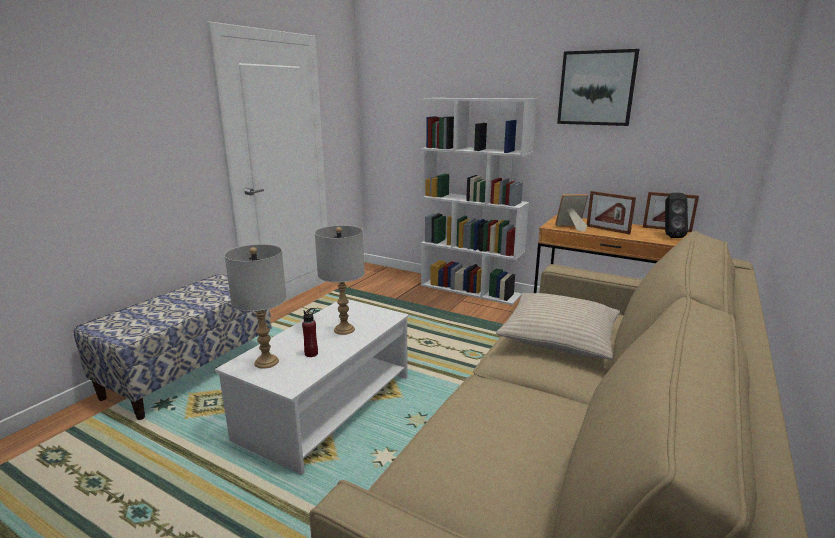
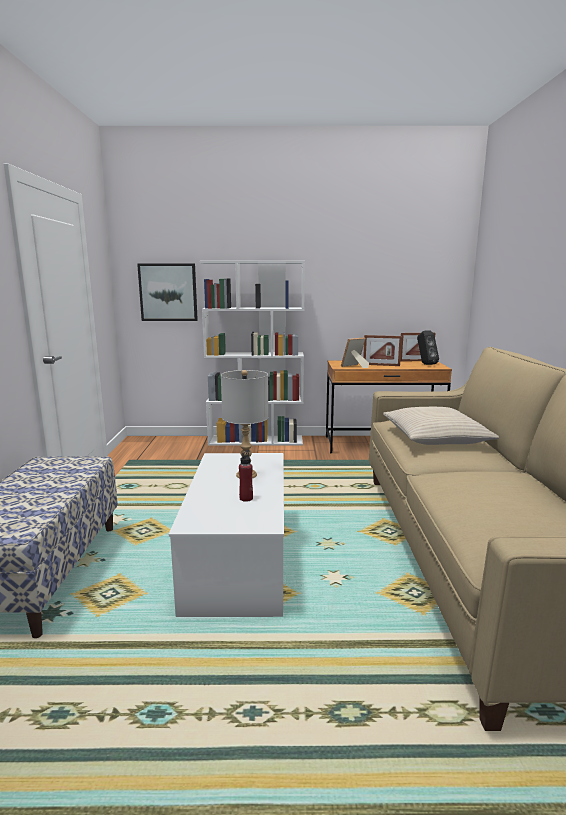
camera: 30 degrees left, 5 degrees down
(267, 362) = (214, 514): grey table lamp -> none
(596, 88) = (351, 253): picture -> picture (168, 292)

